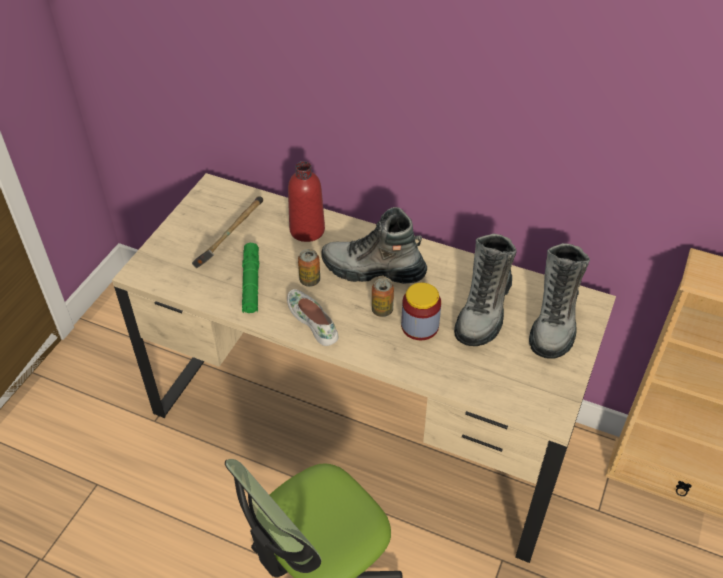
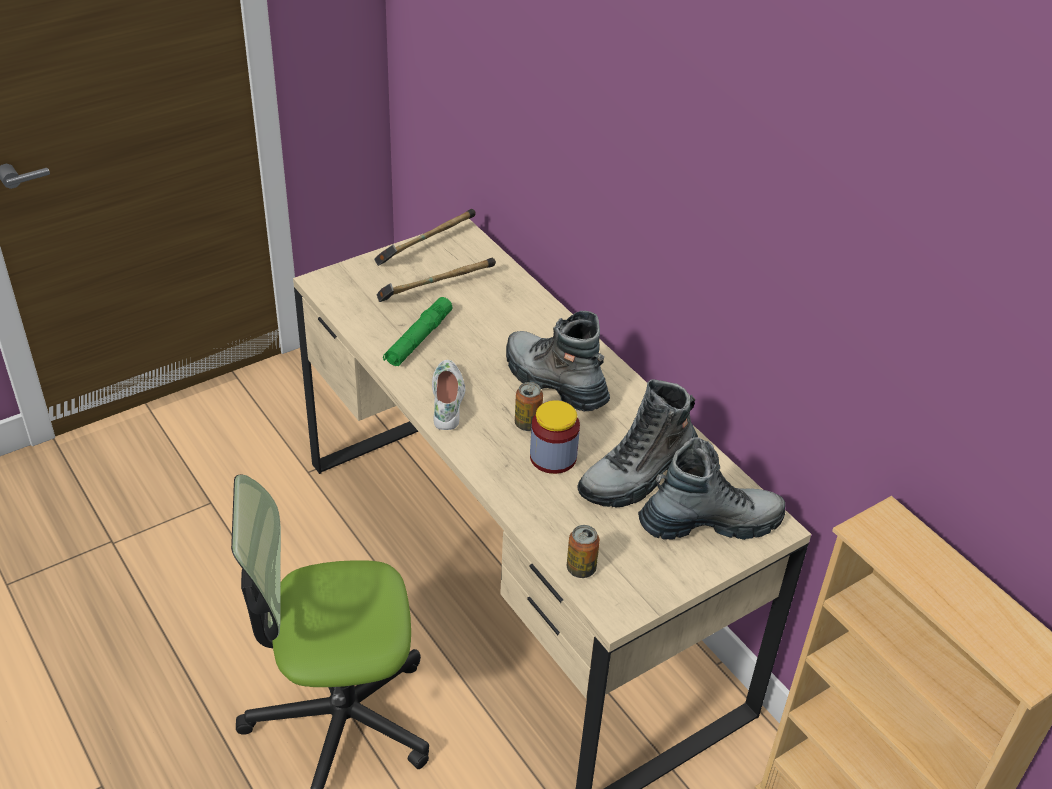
camera: 30 degrees right, 5 degrees down
(194, 210) = (425, 248): none -> hammer
(307, 230) = (521, 314): red bottle -> none
(310, 280) = (479, 362): can -> can (581, 568)
(554, 320) = (710, 523): boot -> boot turned 150 degrees counterclockwise

